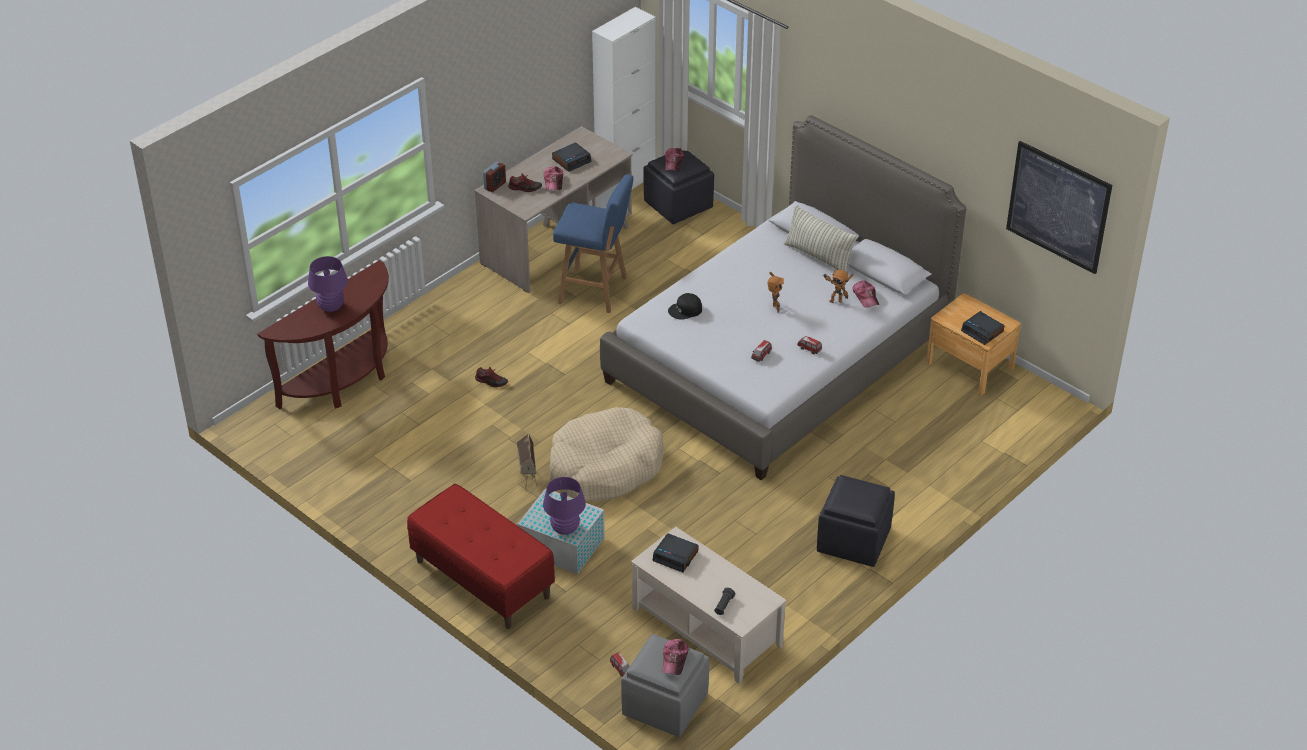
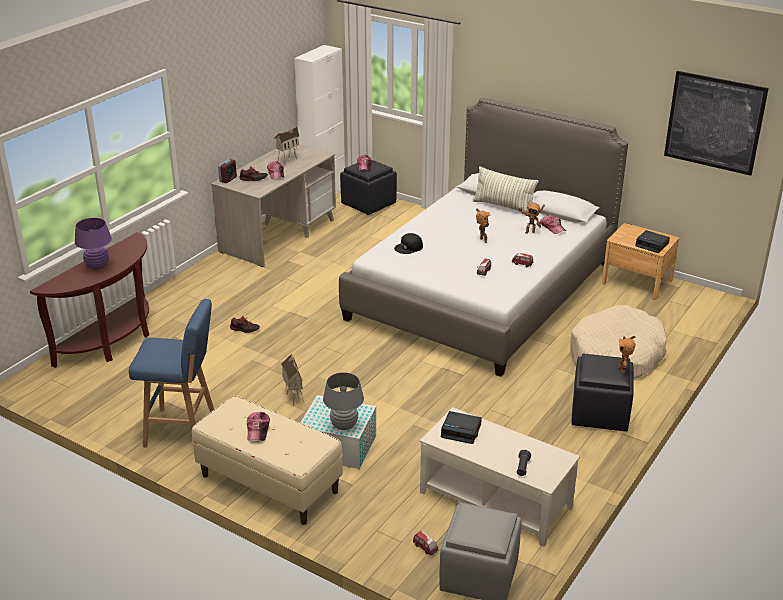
camera: 10 degrees left, 10 degrees down
(482, 579) = (269, 484): red bench -> beige bench
(565, 529) = (344, 425): purple table lamp -> grey table lamp
(571, 160) = (287, 160): alarm clock -> toy house
(595, 291) = (318, 261): blue stool -> blue stool (182, 429)
(605, 467) = (361, 381): beige dog bed -> beige dog bed (616, 356)
(674, 659) = (491, 522): cap -> cap (258, 430)
(875, 502) = (623, 369): none -> toy robot

